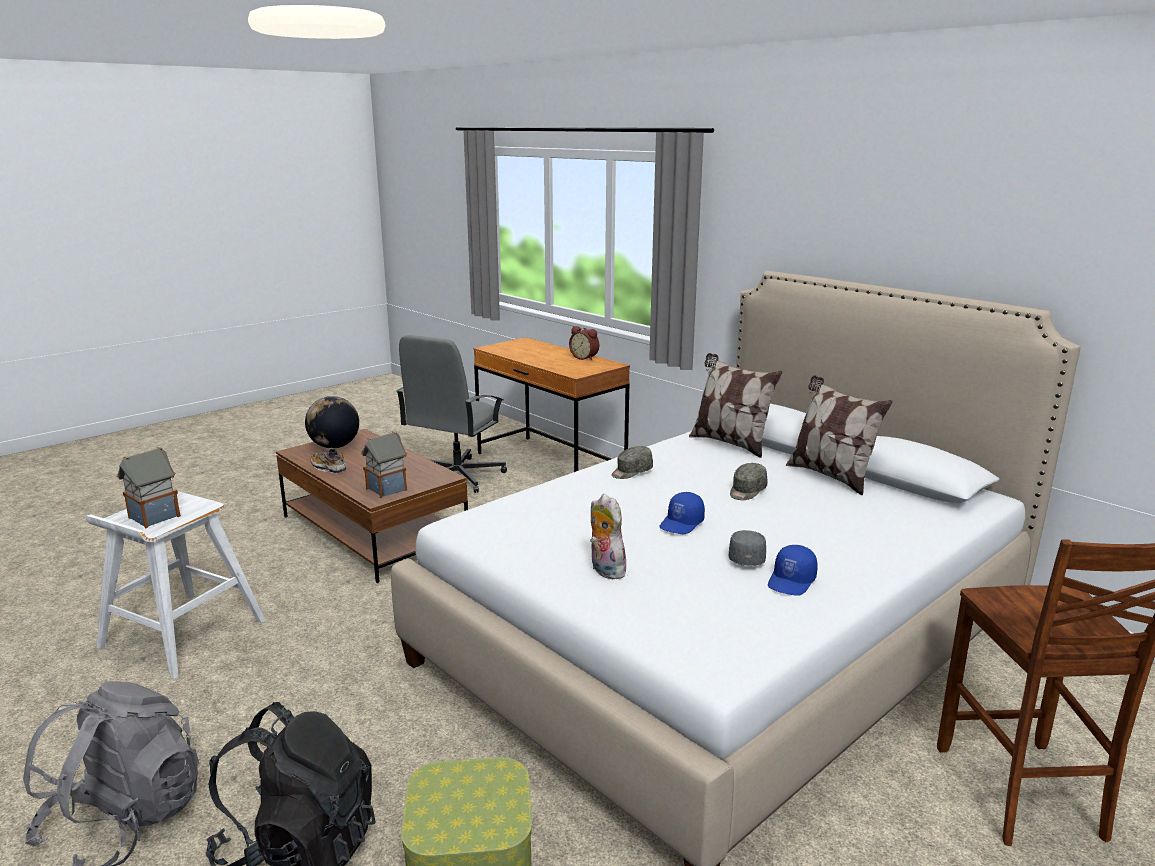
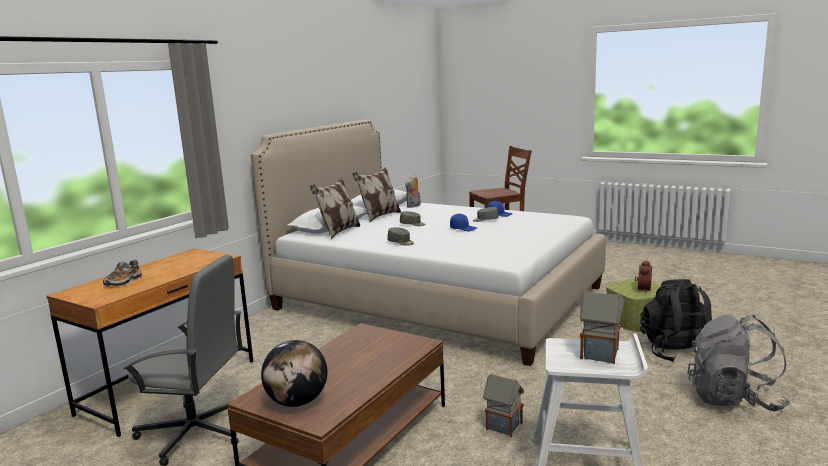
camera: 105 degrees left, 5 degrees down
(328, 468) = (364, 384): shoe -> shoe (123, 282)
(387, 489) = (401, 344): toy house -> toy house (503, 426)
(585, 357) = (163, 262): alarm clock -> alarm clock (642, 289)
(604, 570) = (524, 233): plush toy -> plush toy (414, 206)

